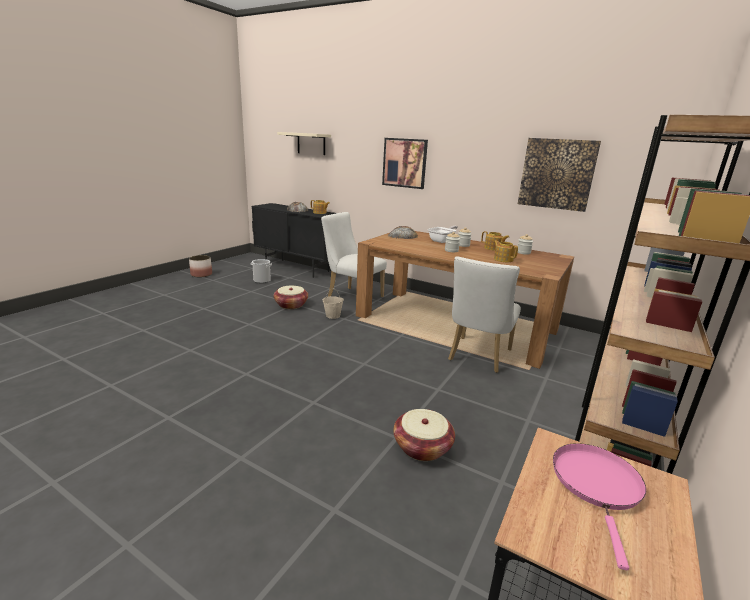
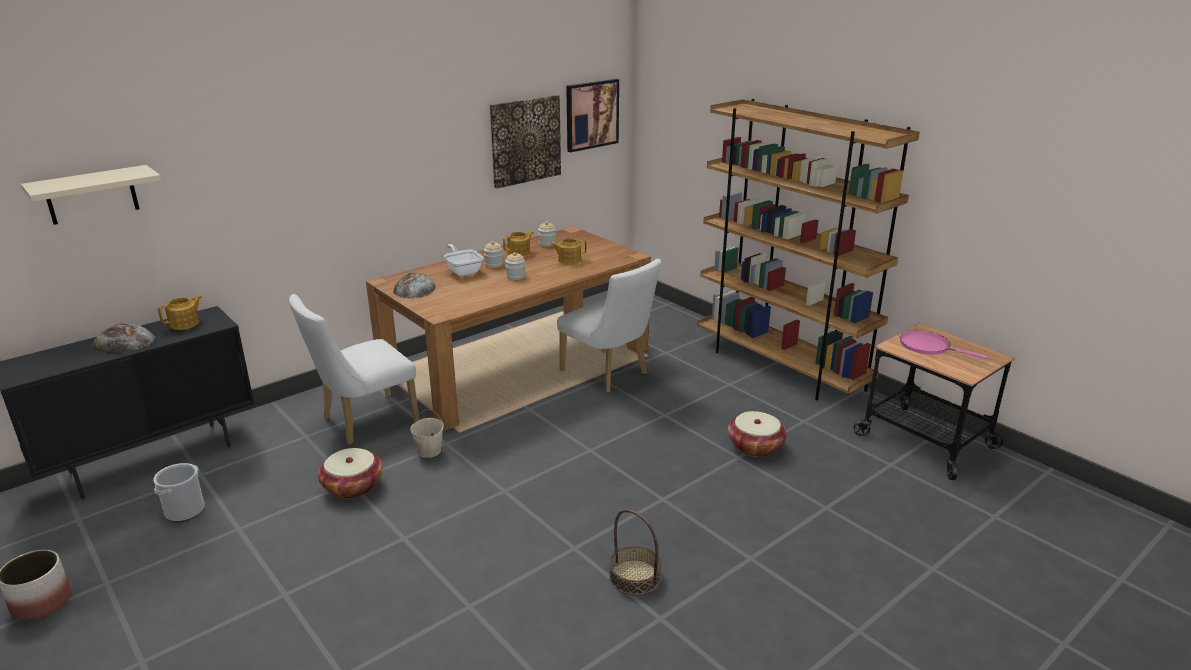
camera: 70 degrees left, 5 degrees up
(215, 401) = (635, 577): none -> basket
(404, 163) = (324, 178): picture -> picture (591, 114)

